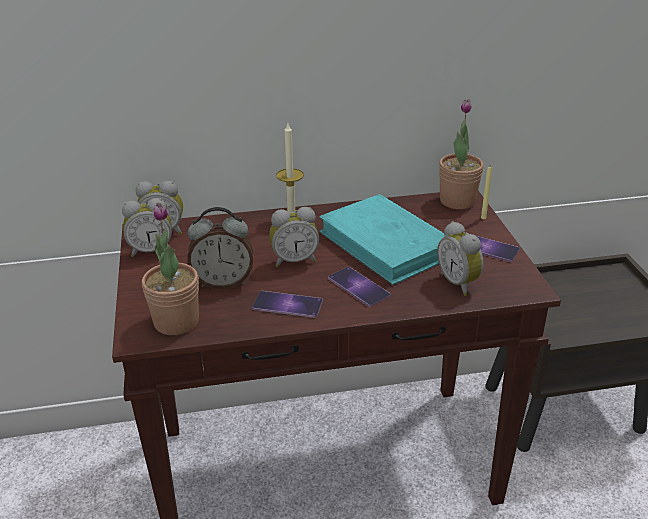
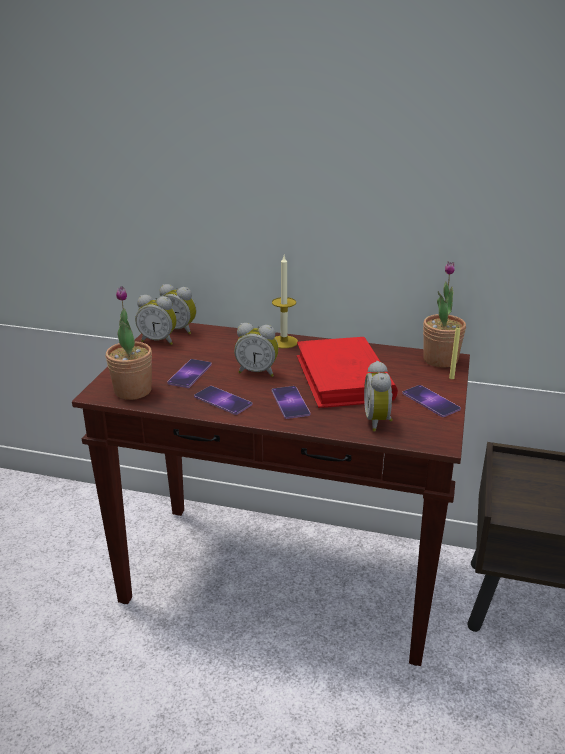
camera: 25 degrees right, 5 degrees down
(223, 282) = (190, 373): alarm clock -> phone
(386, 244) = (343, 378): turquoise book -> red book

